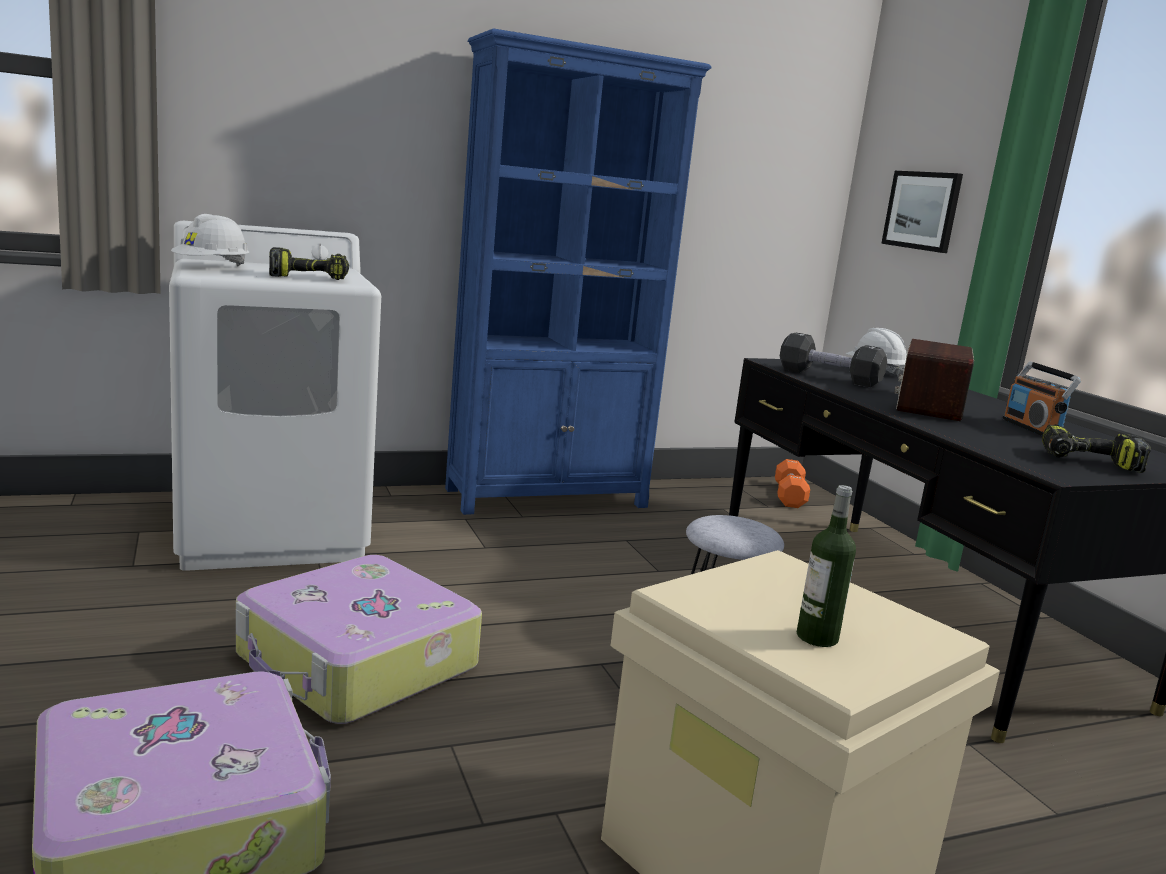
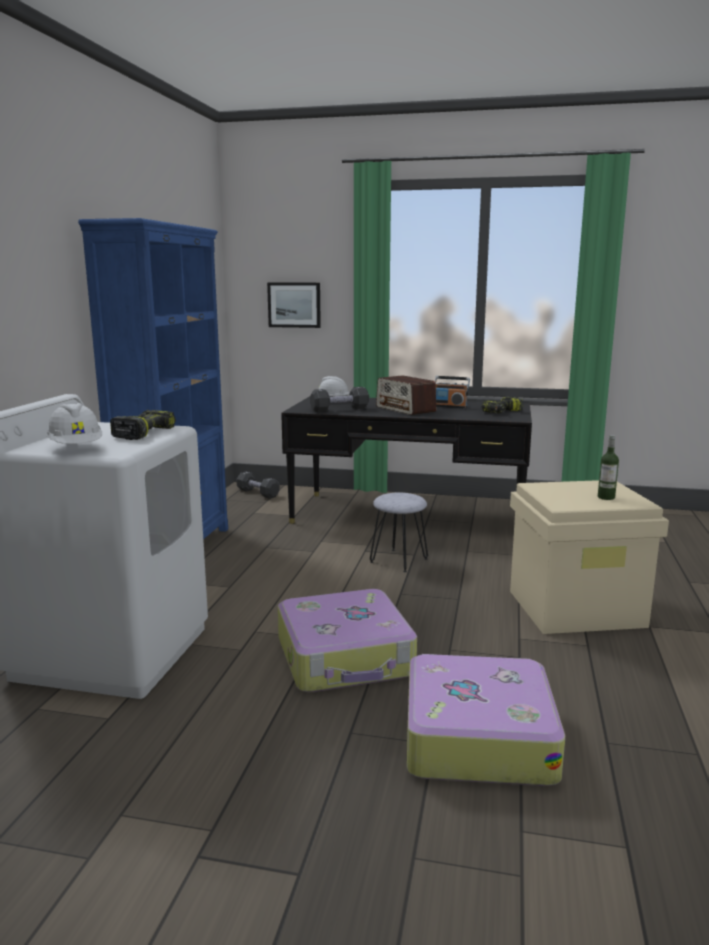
camera: 55 degrees left, 0 degrees up
(789, 496) = (258, 493): orange dumbbell -> black dumbbell

